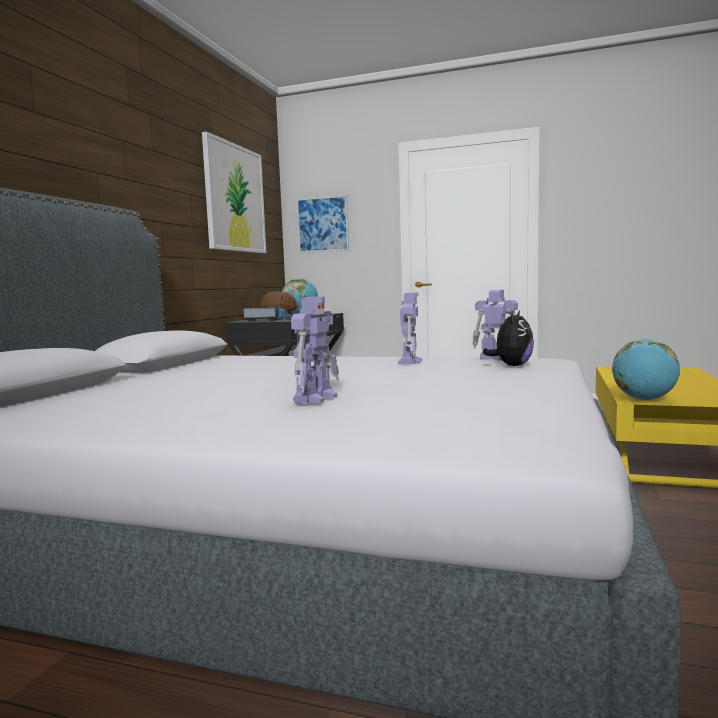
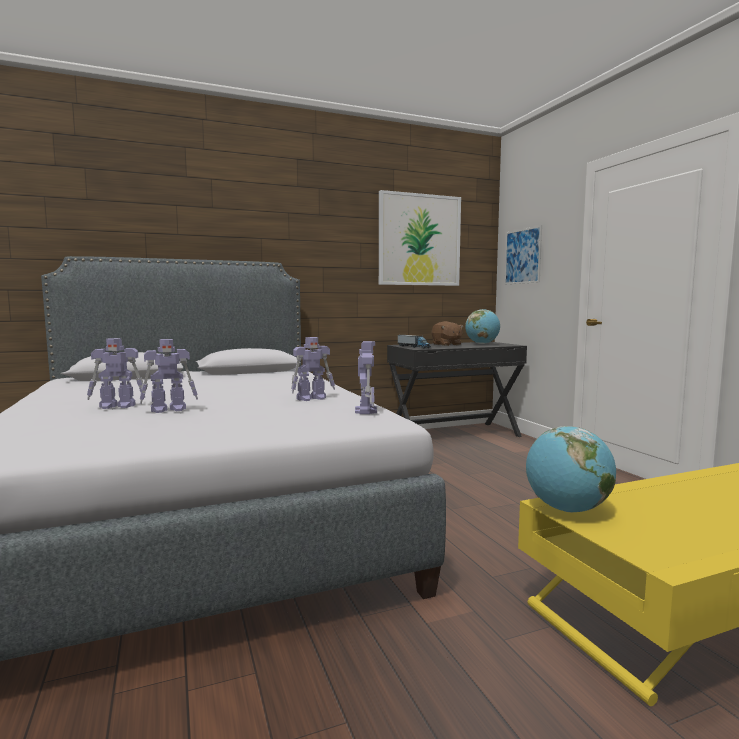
camera: 50 degrees right, 0 degrees up
(390, 386) = (169, 409): none -> toy robot
(511, 366) = (321, 418): plush toy -> none

